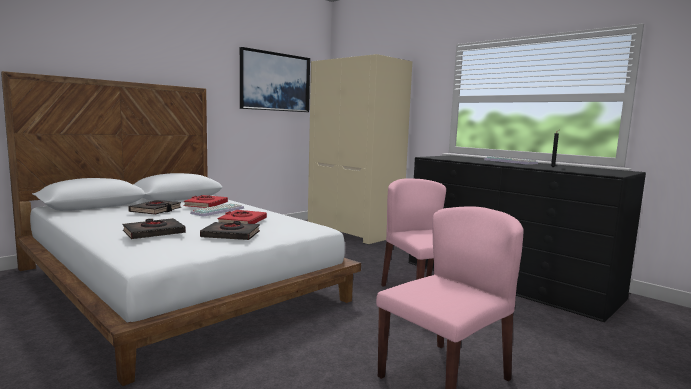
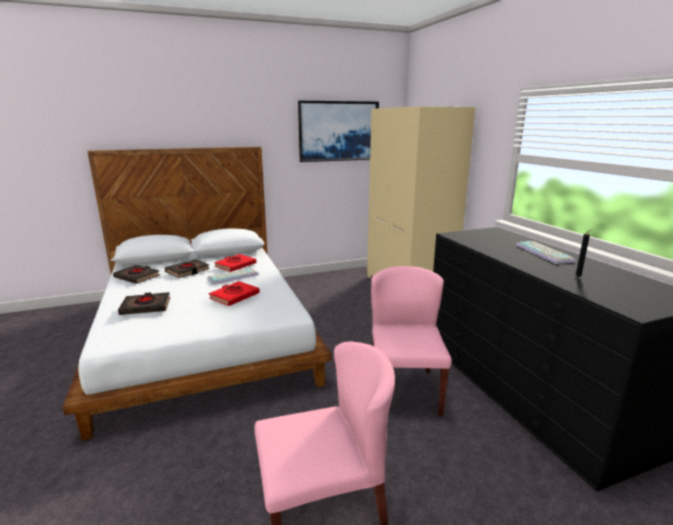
camera: 25 degrees right, 10 degrees up
(231, 235) = (202, 316): black book -> black book (137, 277)

